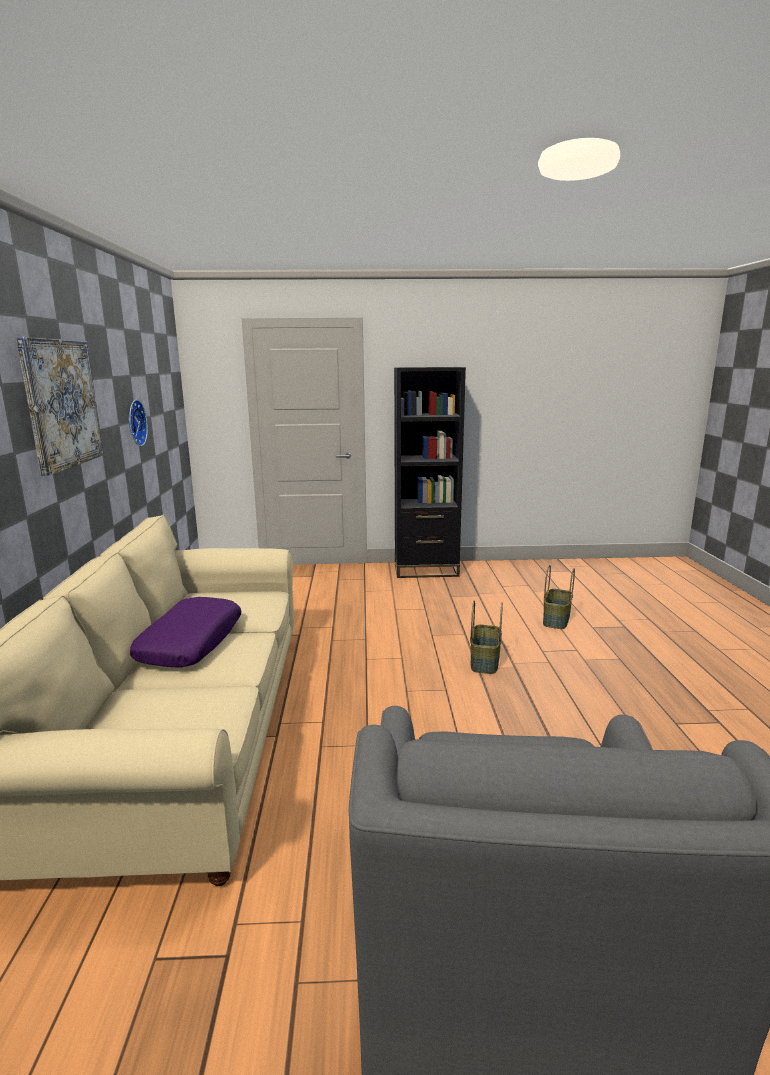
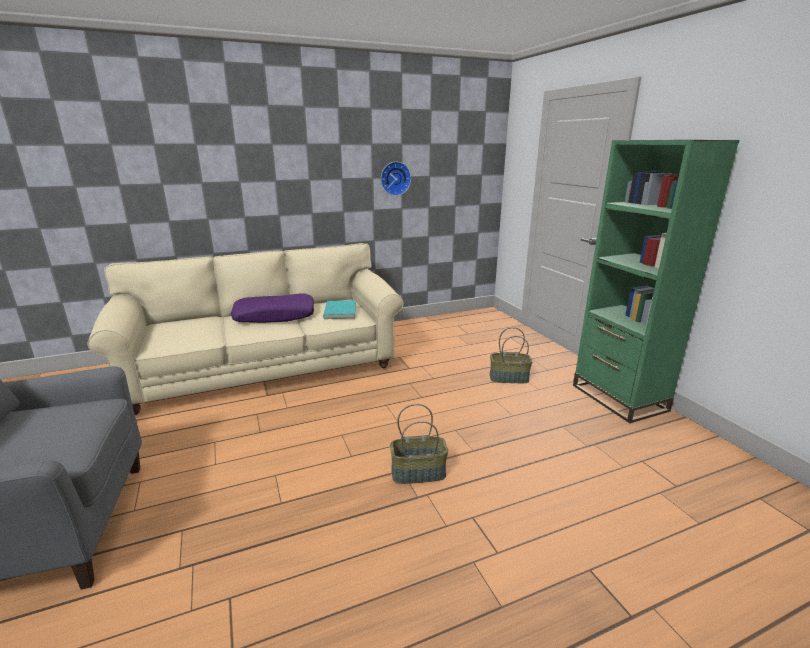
camera: 70 degrees right, 5 degrees up
(61, 403) = (292, 158): picture -> none
(238, 599) = (341, 311): none -> turquoise book
(426, 570) = (618, 398): black bookcase -> green bookcase
(557, 620) = (578, 525): basket -> basket (508, 378)

